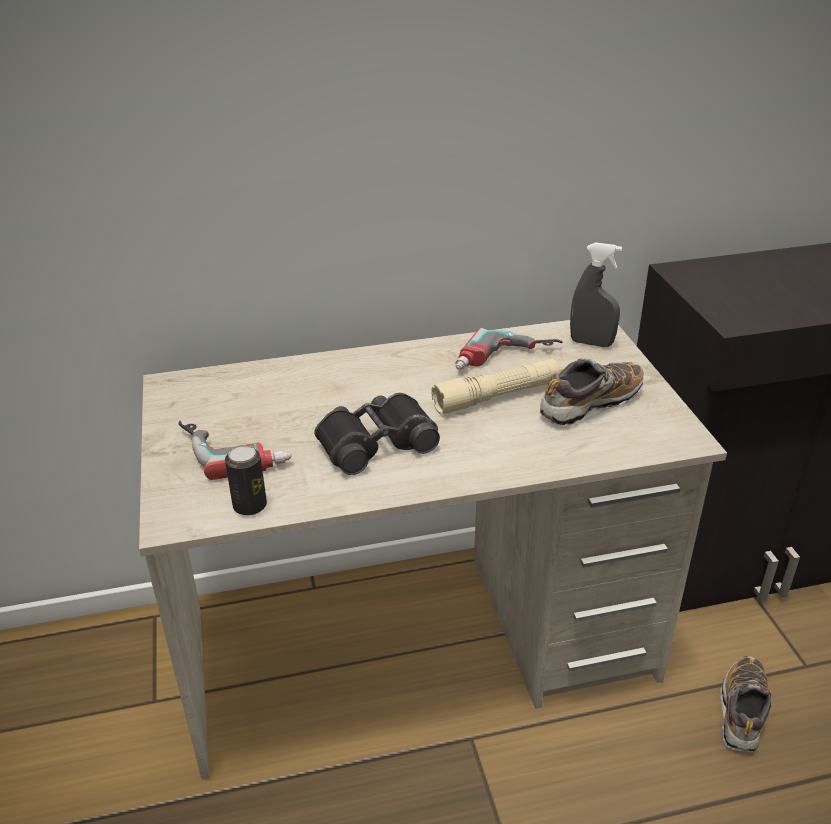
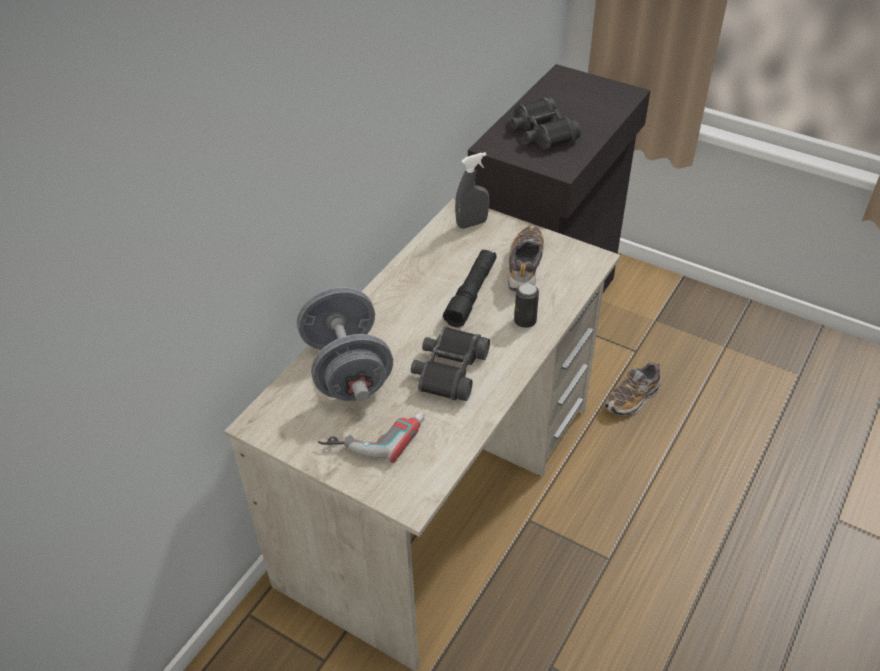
camera: 45 degrees left, 10 degrees up
(250, 506) = (440, 459): can -> can (525, 321)
(294, 389) = (347, 370): none -> grey dumbbell
(498, 396) = (471, 294): beige flashlight -> black flashlight
(507, 361) = (443, 266): power drill -> none
(742, 711) = (632, 398): shoe -> shoe turned 105 degrees counterclockwise
(760, 283) = (542, 132): none -> black binoculars

